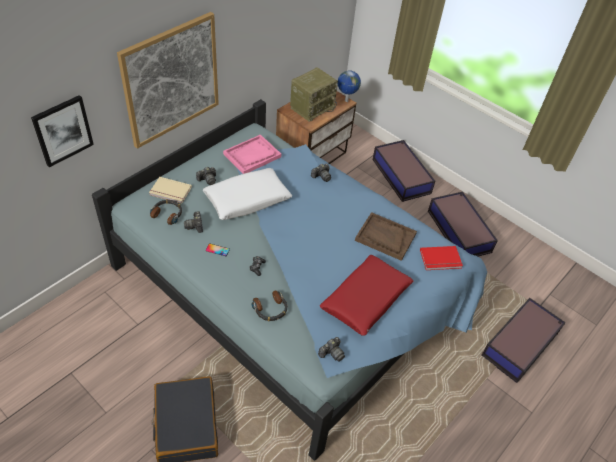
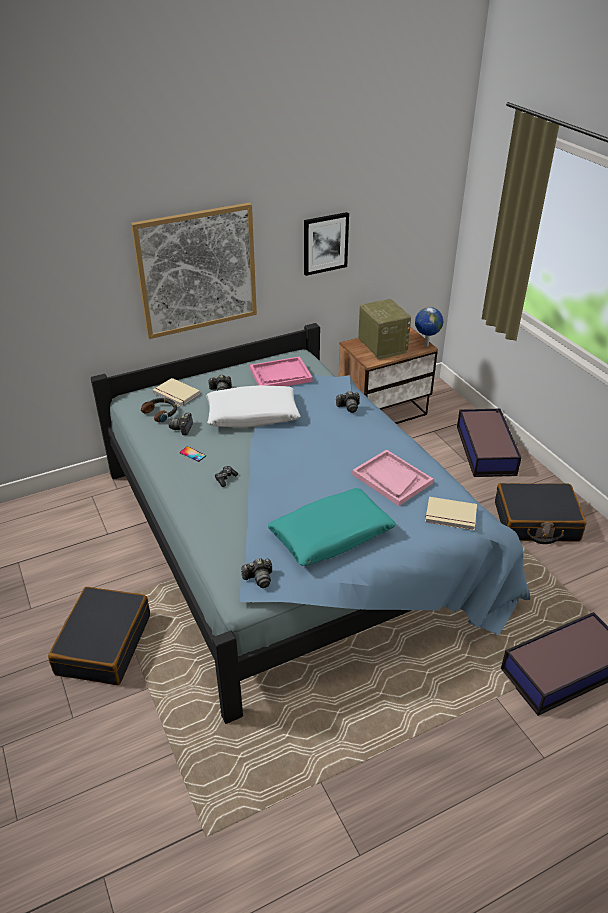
camera: 25 degrees right, 10 degrees down
(62, 130) = (63, 295): picture -> picture (325, 243)
(270, 309) = (216, 521): headphones -> none
(312, 107) = (381, 346): radio -> radio turned 90 degrees counterclockwise
(366, 300) = (331, 535): red pillow -> turquoise pillow
(385, 237) = (391, 479): brown tray -> pink tray
(441, 260) = (451, 516): red book -> beige book
(458, 230) = (536, 522): storage box -> black suitcase

